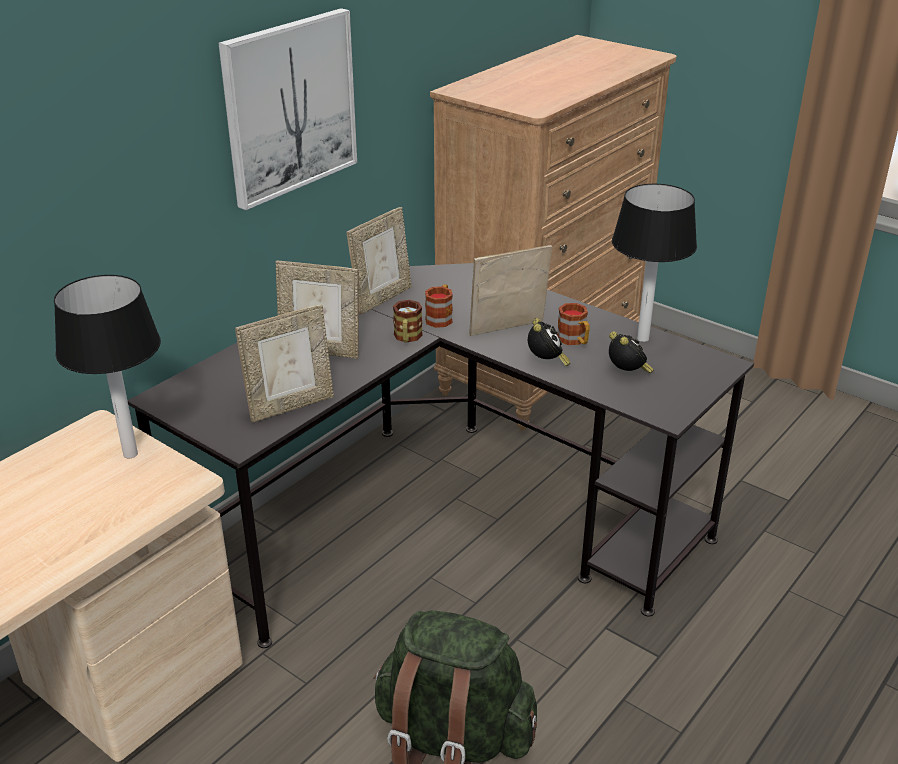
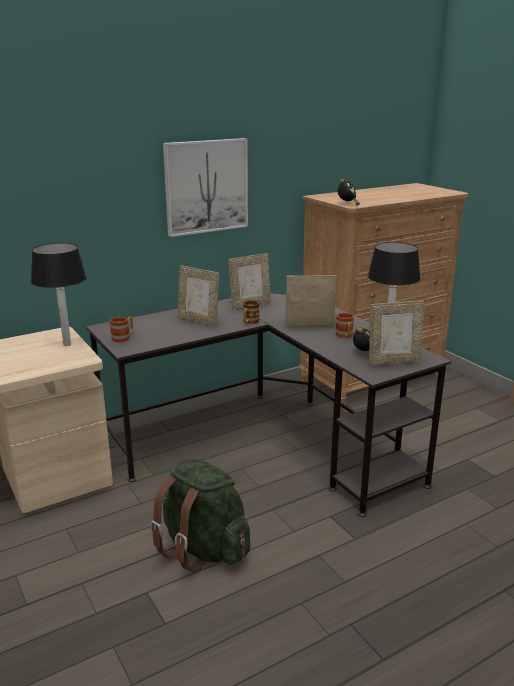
camera: 20 degrees right, 10 degrees down
(290, 406) = (163, 339): picture frame -> picture frame (393, 361)
(440, 317) = (275, 316): mug -> mug (123, 337)
(546, 362) = (319, 342): alarm clock -> alarm clock (347, 204)

